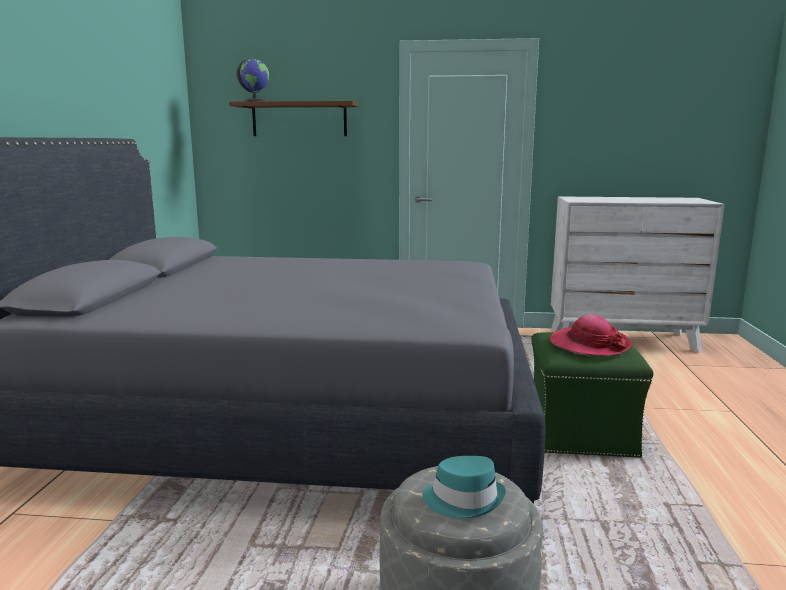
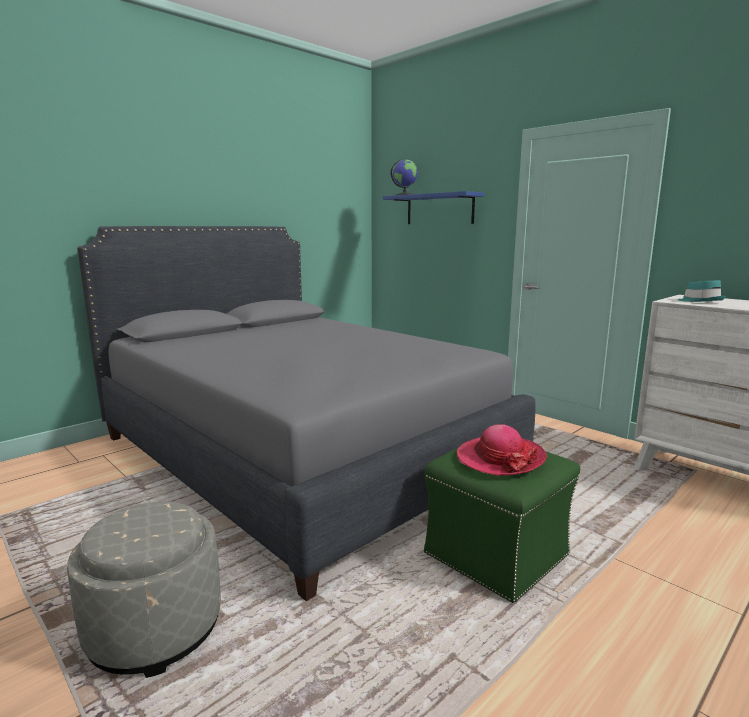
camera: 40 degrees right, 0 degrees up
(299, 119) = (439, 209): brown shelf -> blue shelf
(464, 499) = (133, 530): turquoise hat -> turquoise hat (700, 301)

